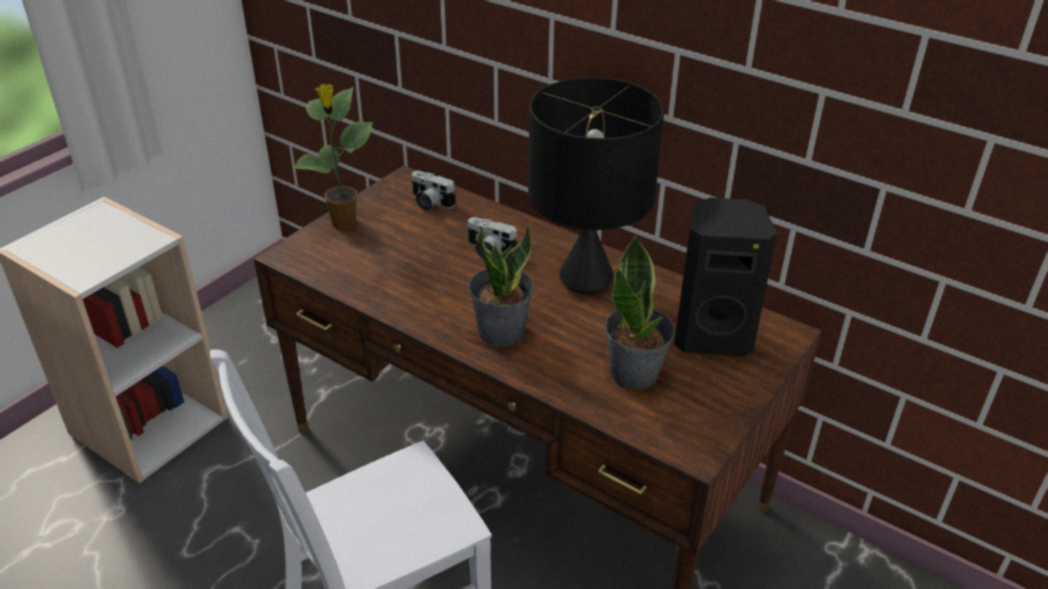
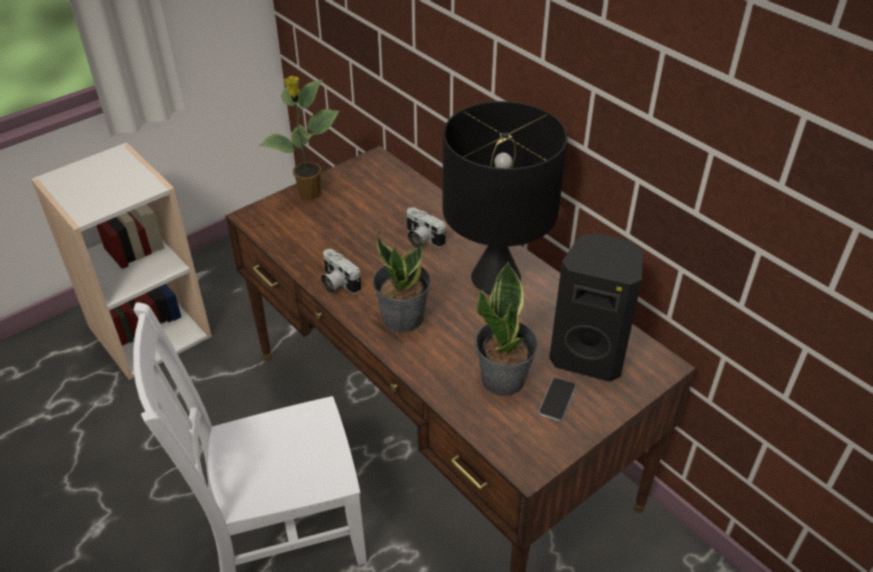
camera: 15 degrees right, 5 degrees up
(430, 203) = (388, 185): camera -> camera (337, 283)
(698, 384) = (557, 400): none -> phone

